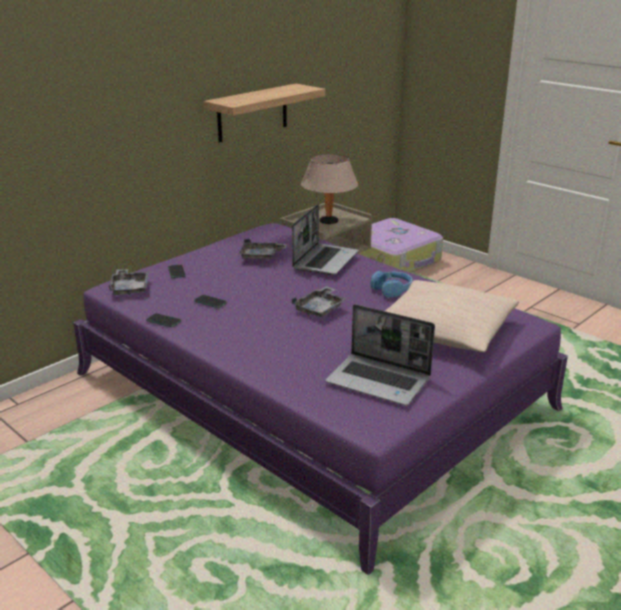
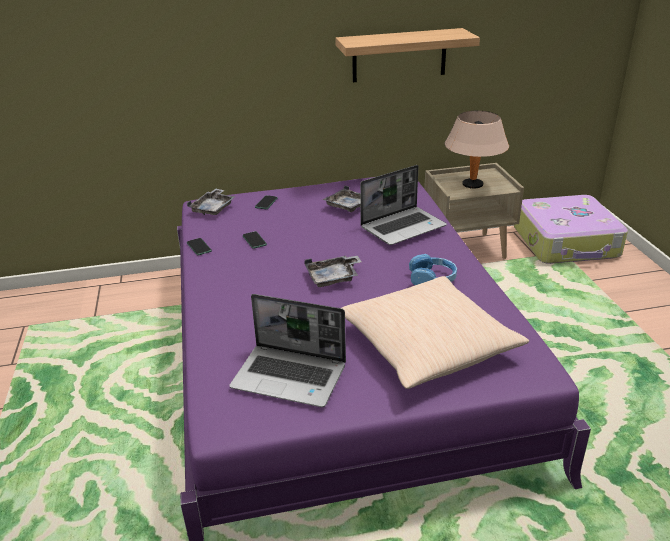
camera: 35 degrees right, 5 degrees up
(380, 381) = (291, 376): laptop -> laptop turned 45 degrees counterclockwise

